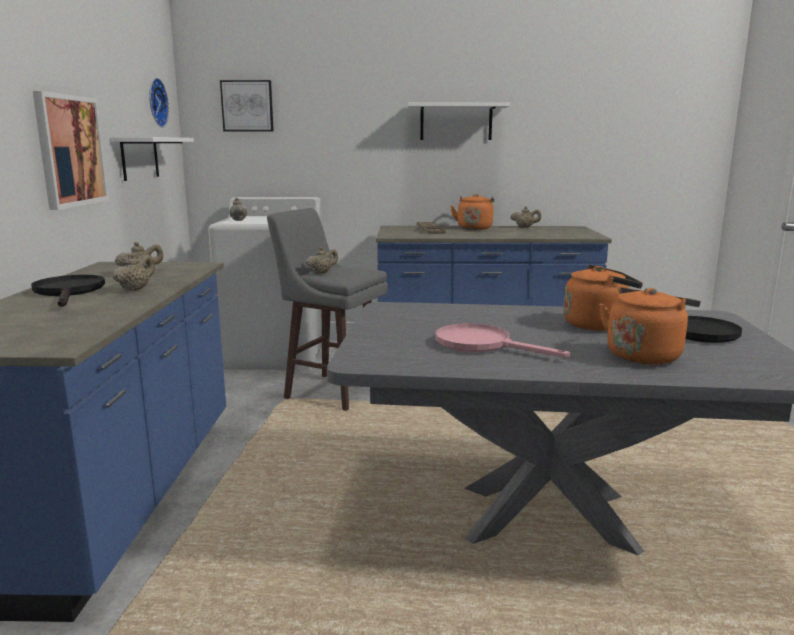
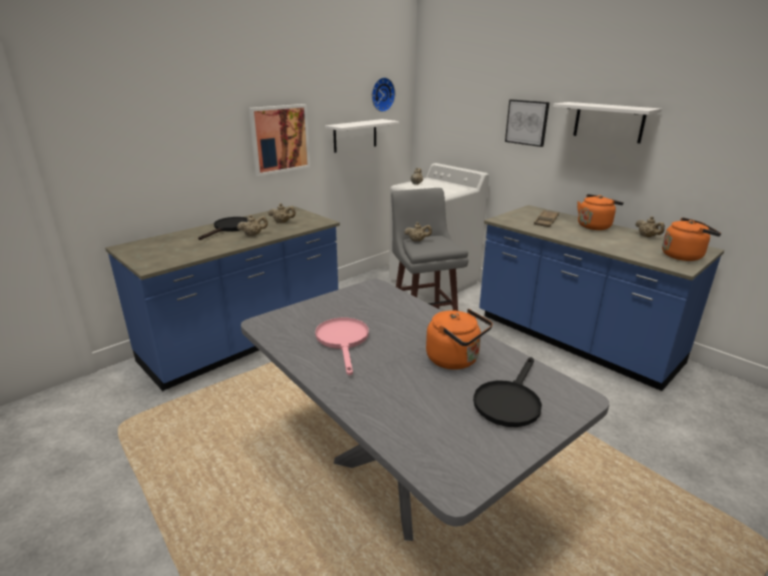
camera: 45 degrees right, 10 degrees up
(247, 106) = (452, 94): picture -> picture (527, 122)
(645, 355) = (407, 400): orange kettle -> orange kettle (684, 256)

